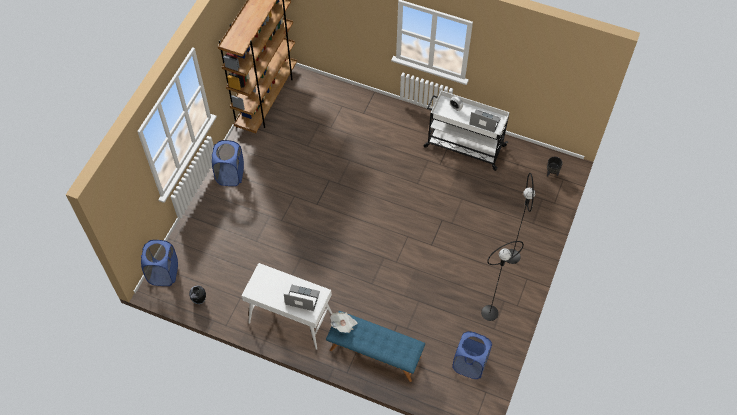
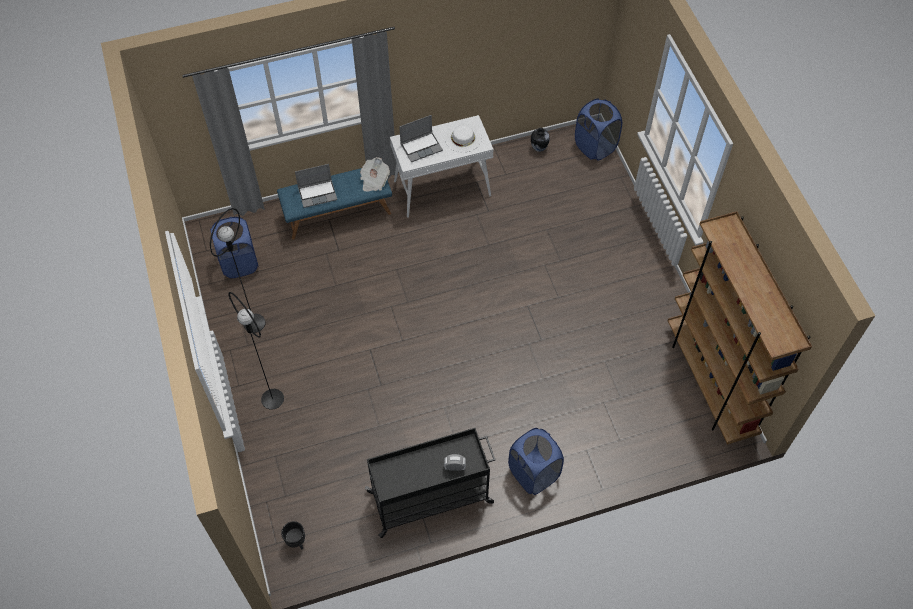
camera: 140 degrees right, 0 degrees up
(230, 175) = (645, 271): blue laundry basket -> blue laundry basket (533, 473)
(268, 285) = (463, 137): none -> white hat
(463, 146) = (431, 497): white cart -> black cart
(484, 122) = (403, 473): laptop -> laptop (318, 193)

